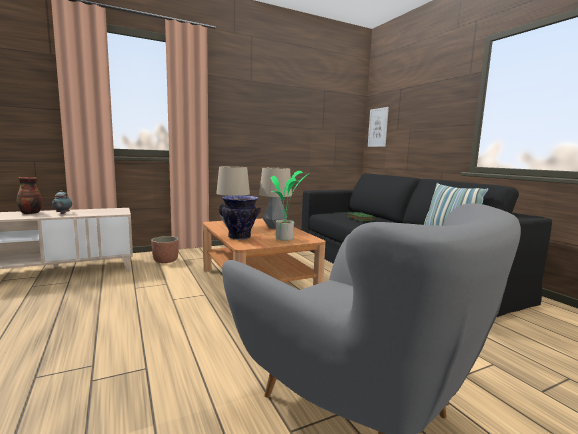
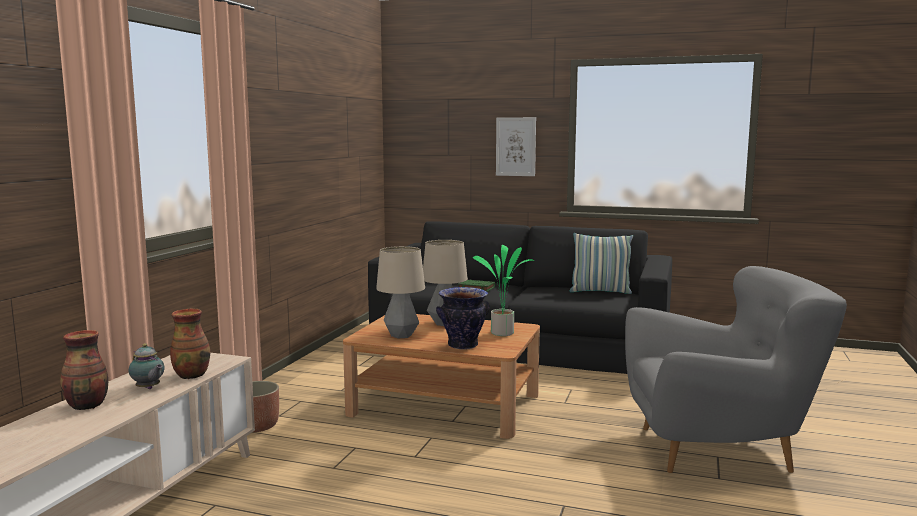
camera: 45 degrees left, 0 degrees up
(89, 214) = (191, 375): none -> vase
(378, 127) = (411, 149): picture -> picture (515, 146)

